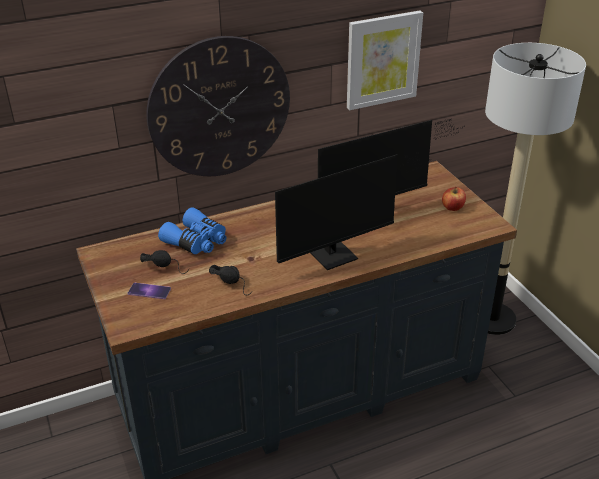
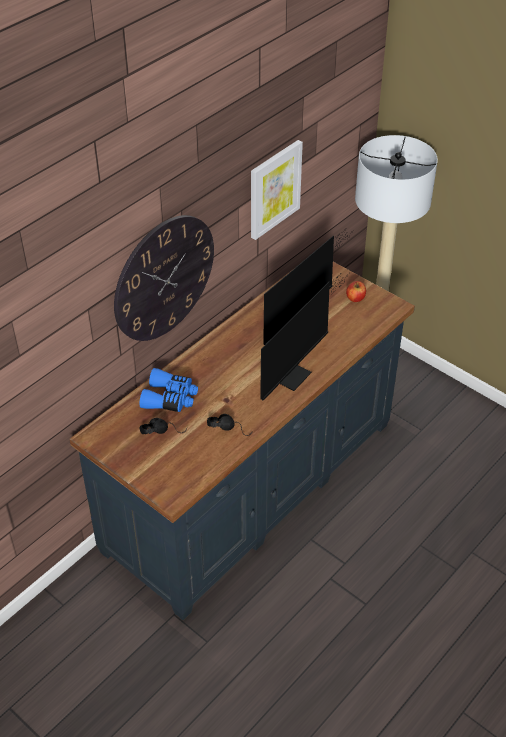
camera: 25 degrees left, 10 degrees up
(149, 291) = (165, 458): phone -> none

